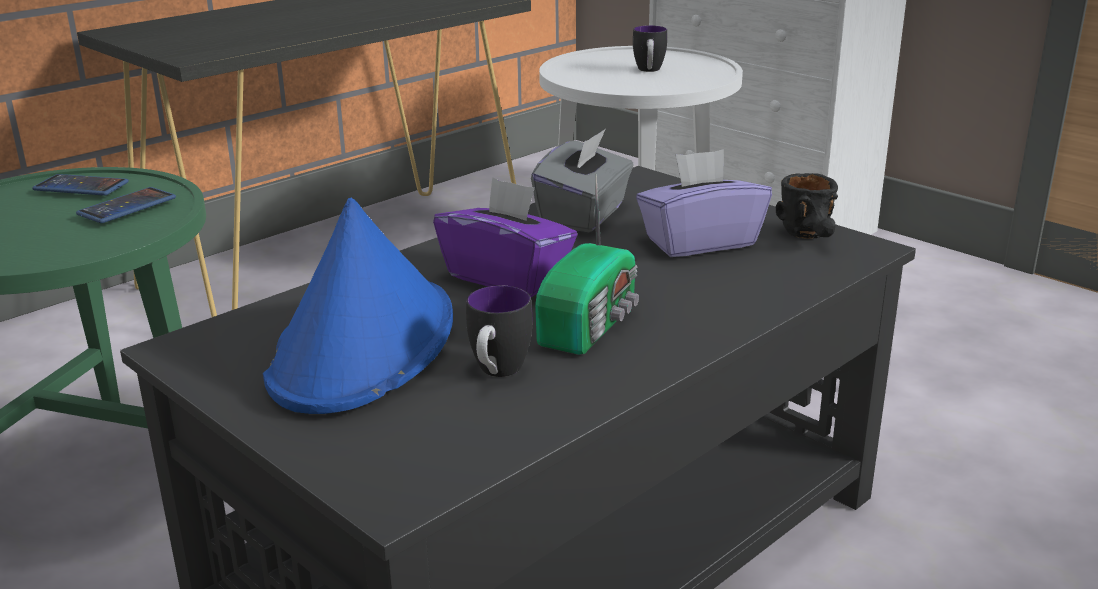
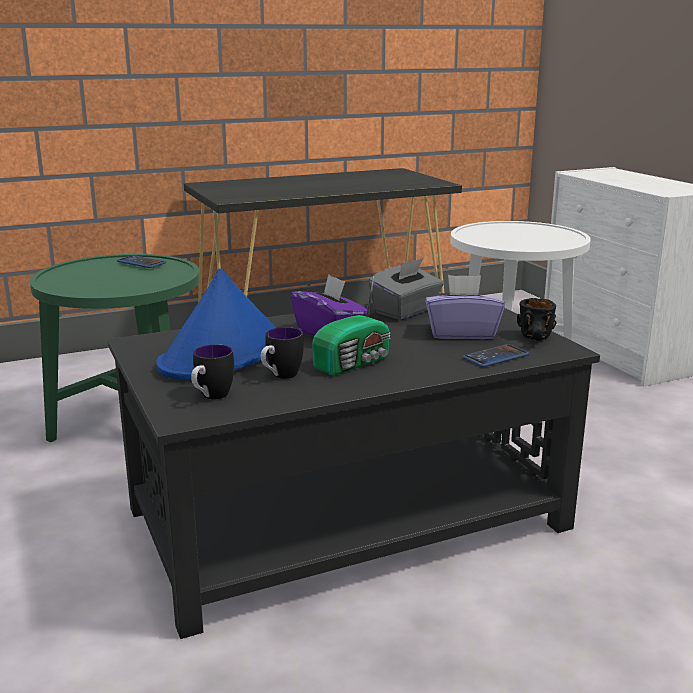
camera: 20 degrees right, 5 degrees down
(127, 206) = (155, 274): phone -> phone (495, 357)
(649, 71) = (525, 237): mug -> mug (211, 397)

